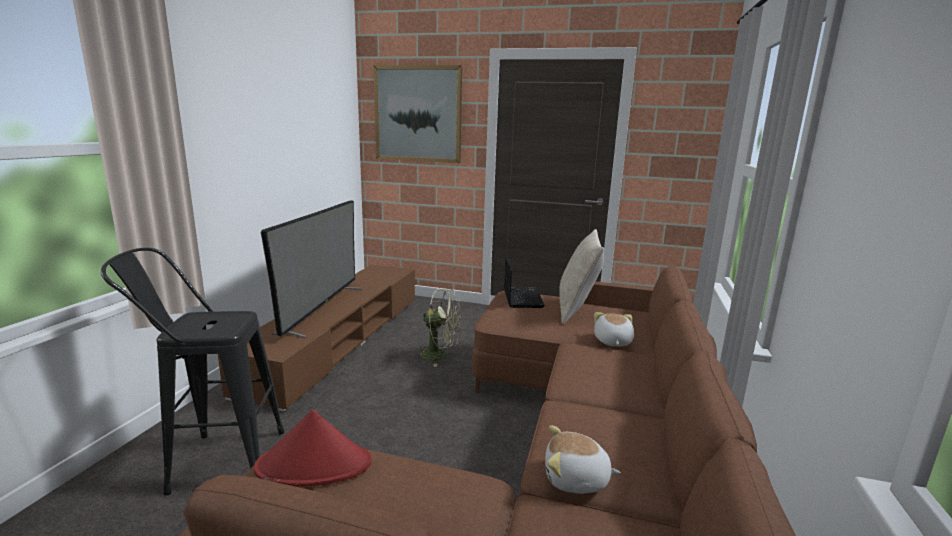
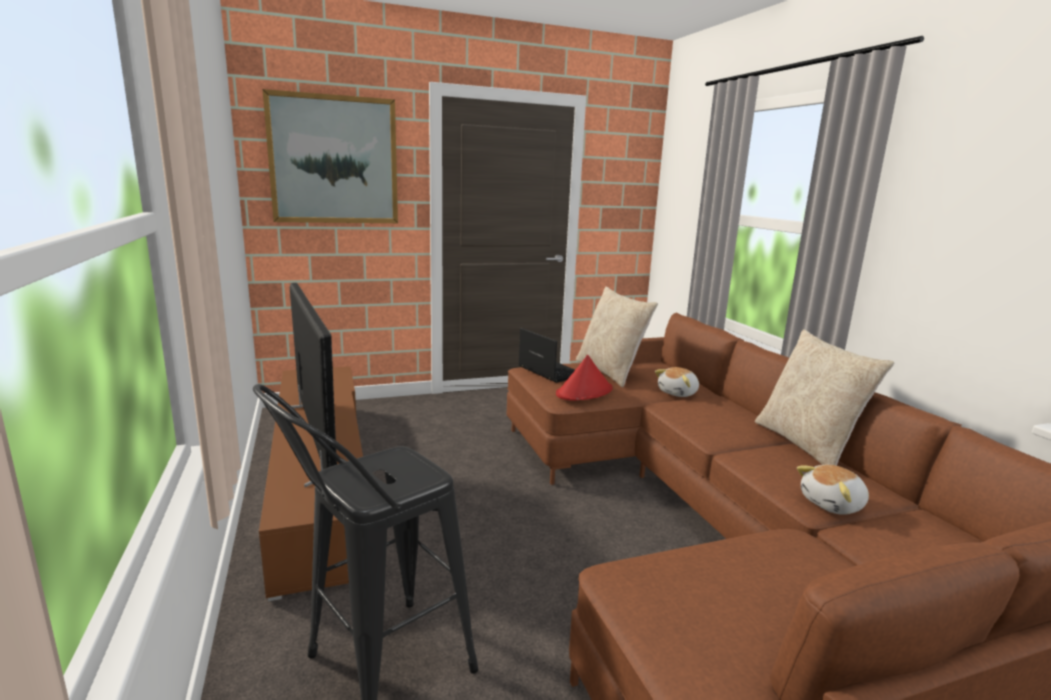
camera: 35 degrees left, 0 degrees up
(315, 465) = (665, 581): red hat -> red hat (584, 392)
(440, 355) = (465, 459): green fan -> none
(612, 341) = (678, 393): plush toy -> plush toy turned 105 degrees counterclockwise
(660, 422) = (807, 445): none -> beige pillow

